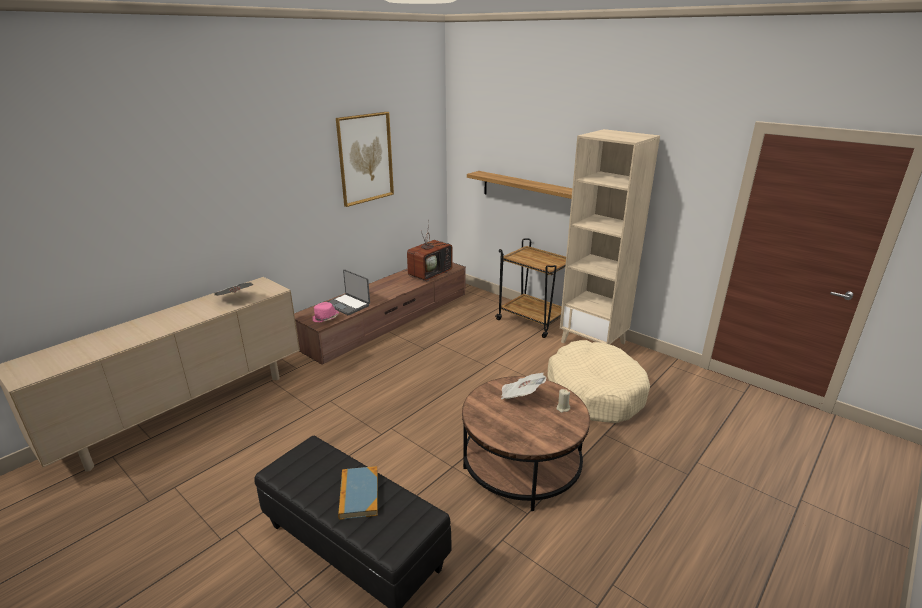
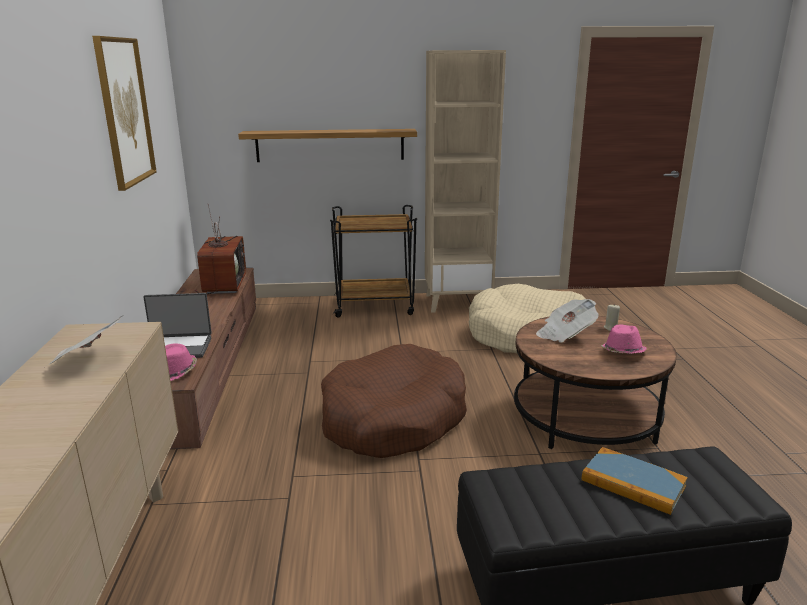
camera: 45 degrees left, 5 degrees down
(417, 399) = (393, 418): none -> brown dog bed
(528, 427) = (622, 352): none -> pink hat

